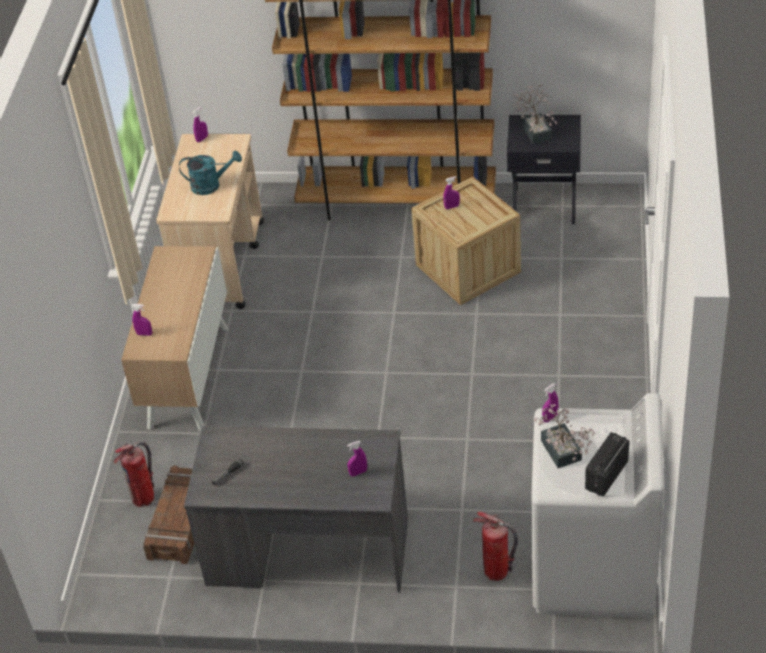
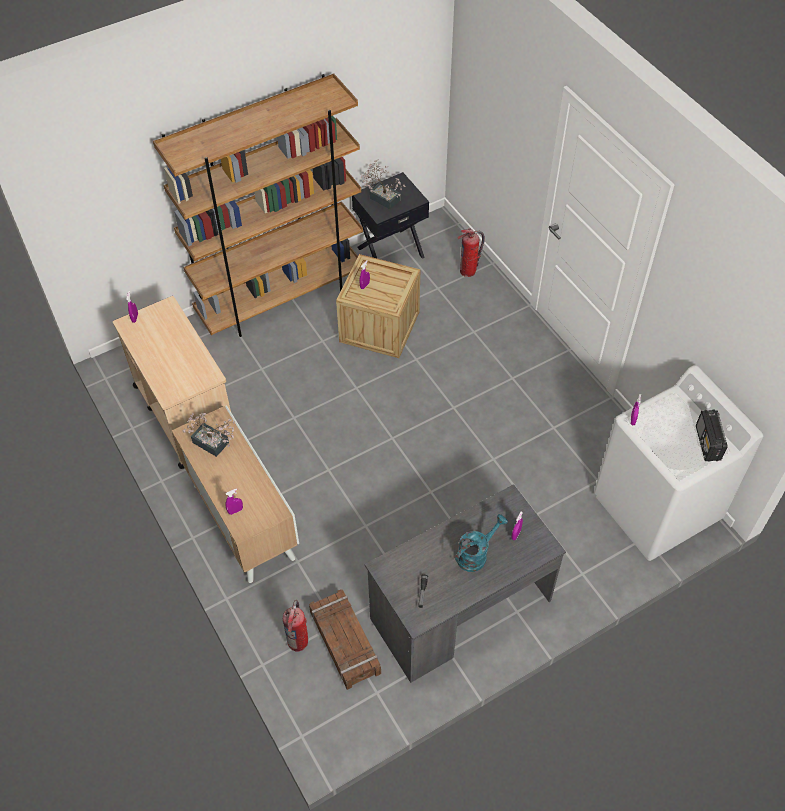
camera: 40 degrees left, 10 degrees up
(211, 185) = (181, 355): turquoise watering can -> turquoise watering can (476, 554)
(496, 571) = (598, 546): fire extinguisher -> fire extinguisher (468, 271)
(563, 454) = (666, 443): potted plant -> potted plant (213, 445)

